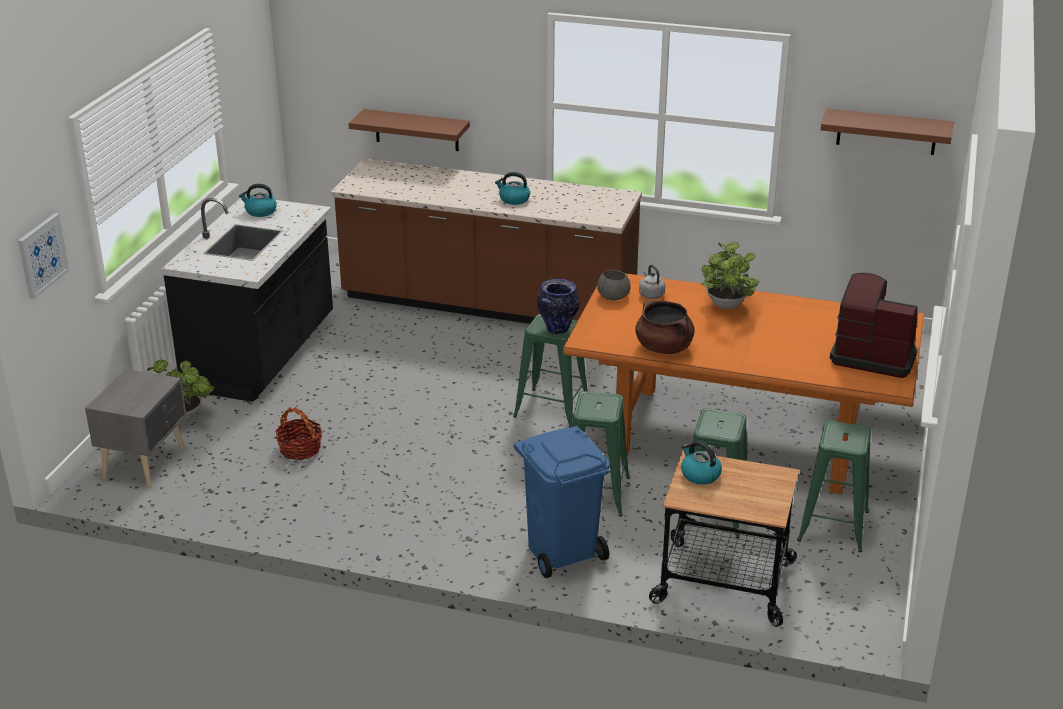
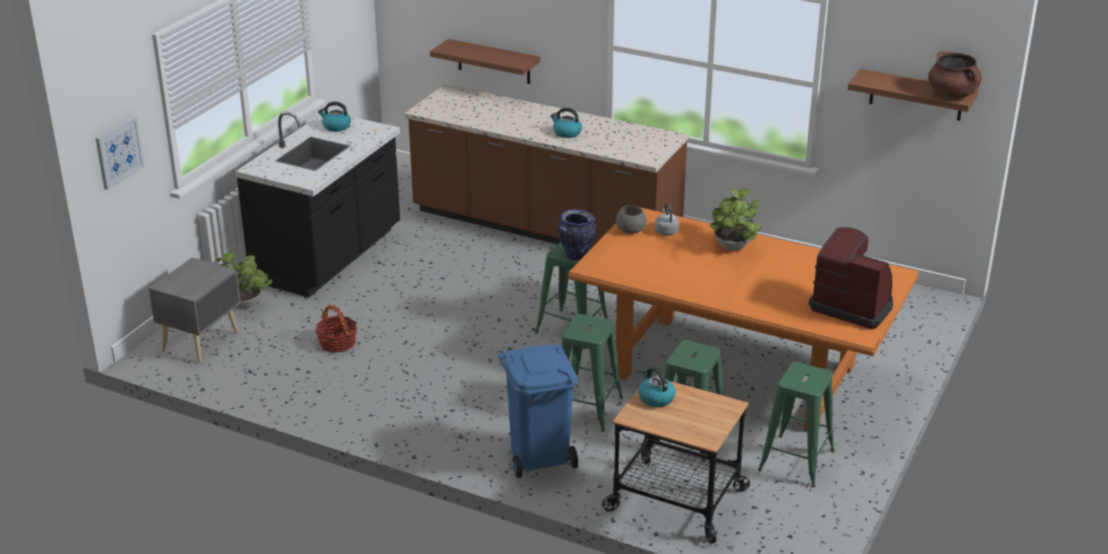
camera: 10 degrees right, 0 degrees up
(664, 347) = (659, 281): brown cooking pot -> brown cooking pot (952, 94)

